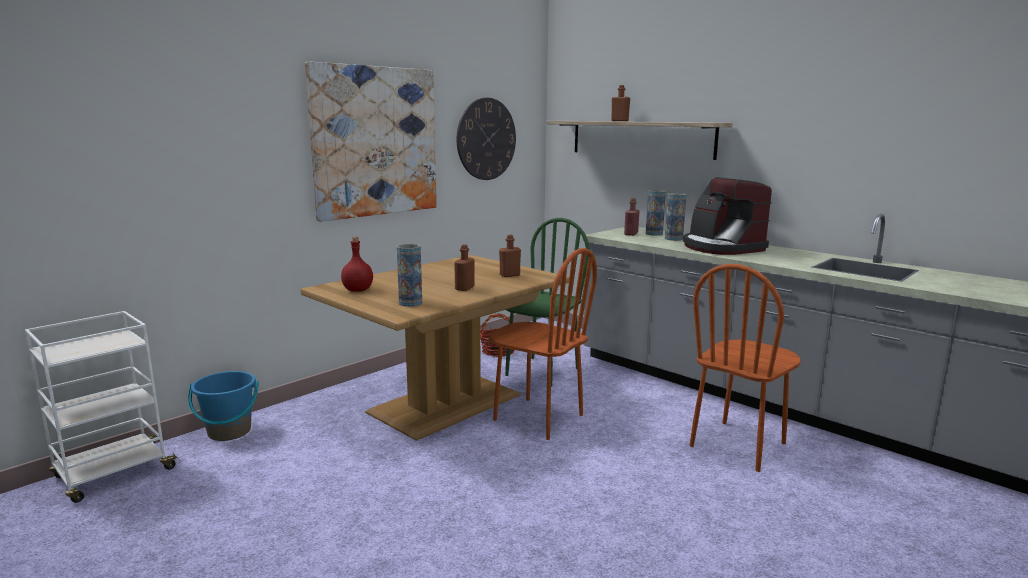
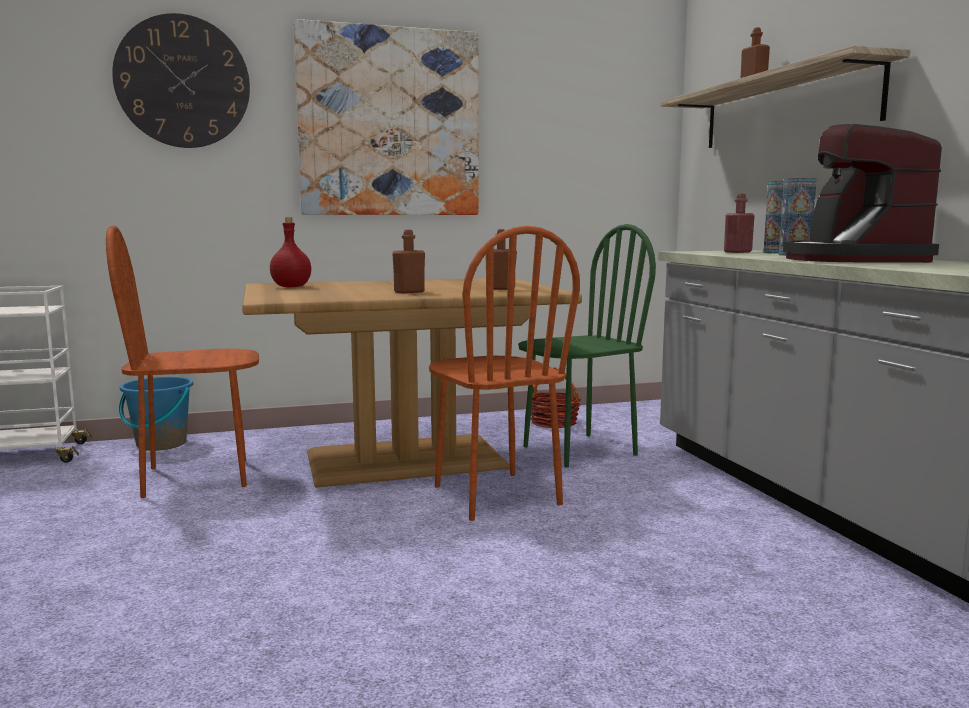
camera: 30 degrees right, 5 degrees down
(410, 303) = (309, 295): vase -> none
(486, 139) = (569, 130): wall clock -> wall clock (183, 82)
(738, 445) = (770, 595): brown chair -> brown chair (196, 477)

